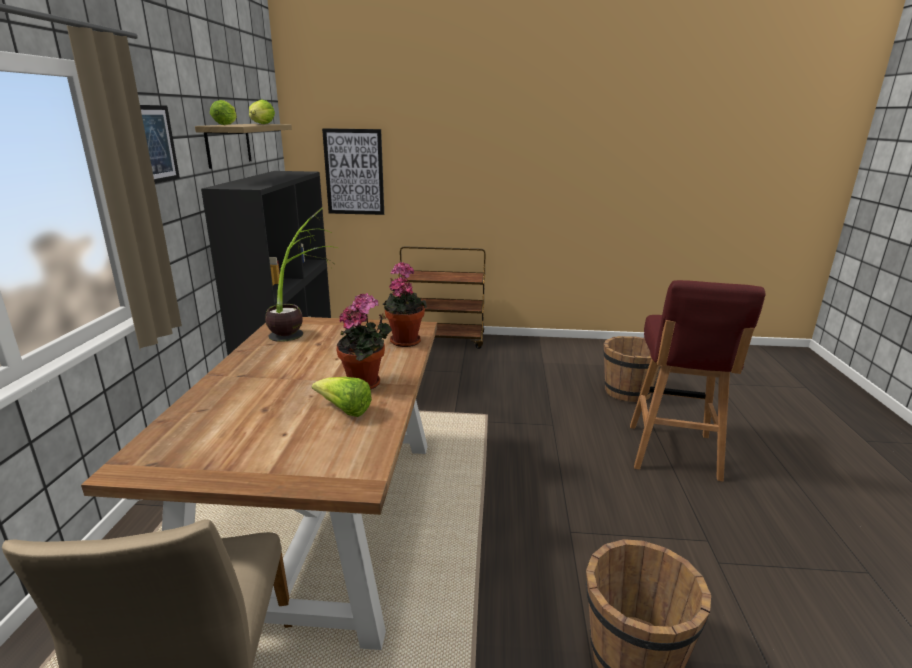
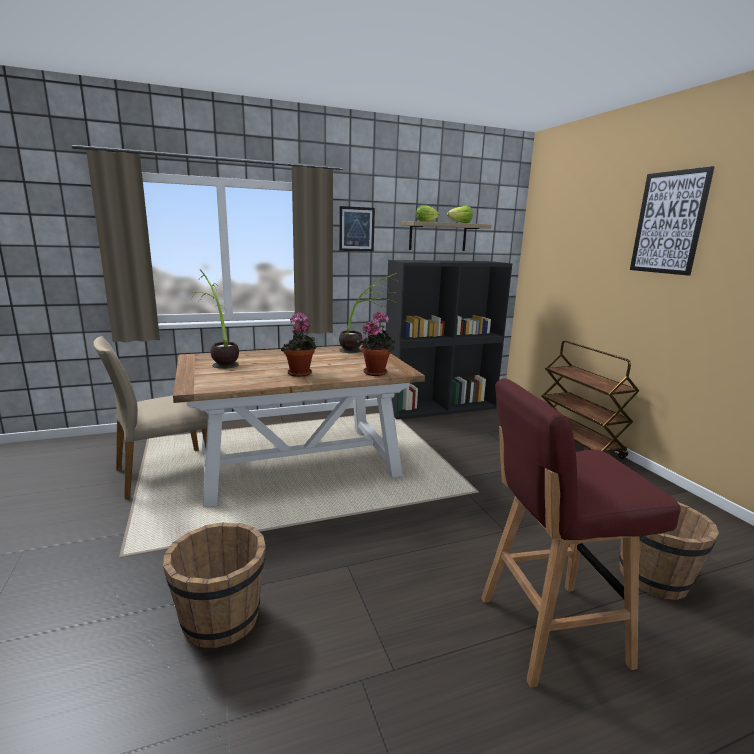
camera: 65 degrees right, 5 degrees down
(210, 439) = (220, 361): none -> potted plant
(345, 410) = (263, 375): lettuce -> none
(354, 172) = (557, 269): picture -> picture (669, 223)

